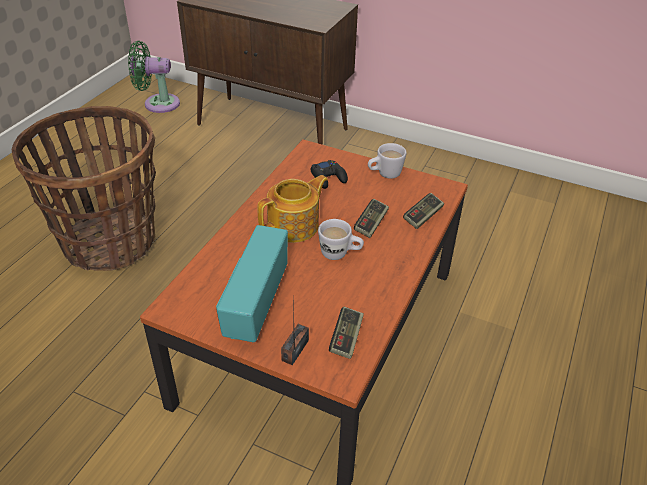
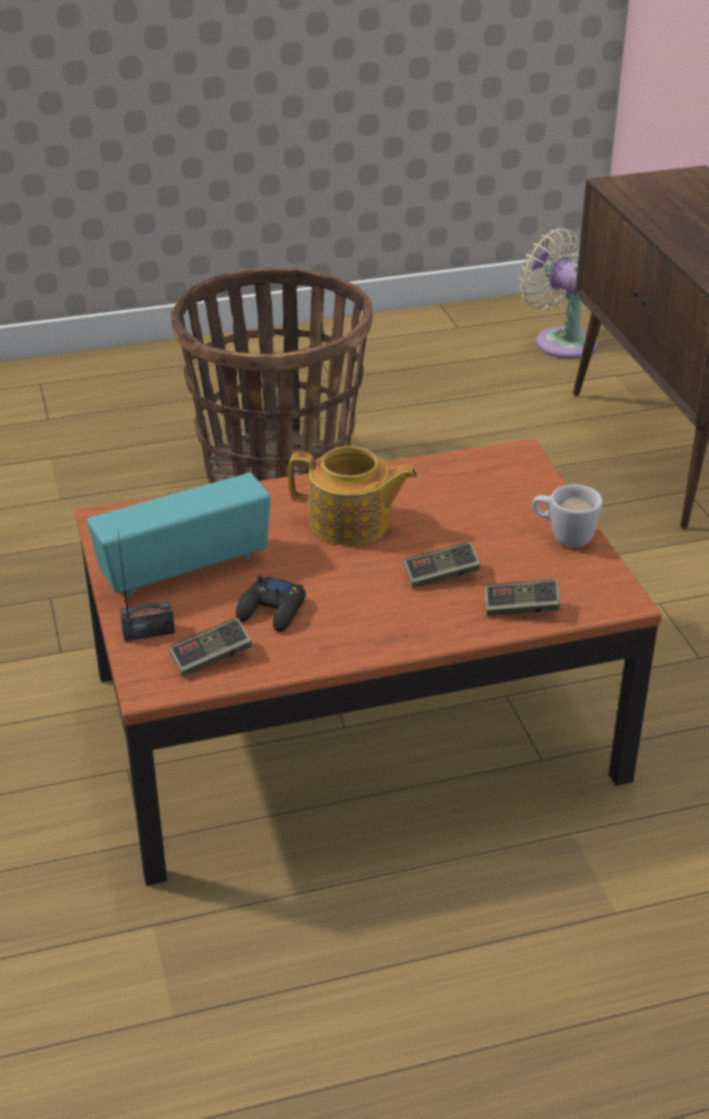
camera: 50 degrees right, 5 degrees down
(158, 103) = (560, 341): green fan -> beige fan
(328, 178) = (483, 498): black game controller -> black game controller (272, 611)
(340, 254) = (348, 581): white mug -> none

